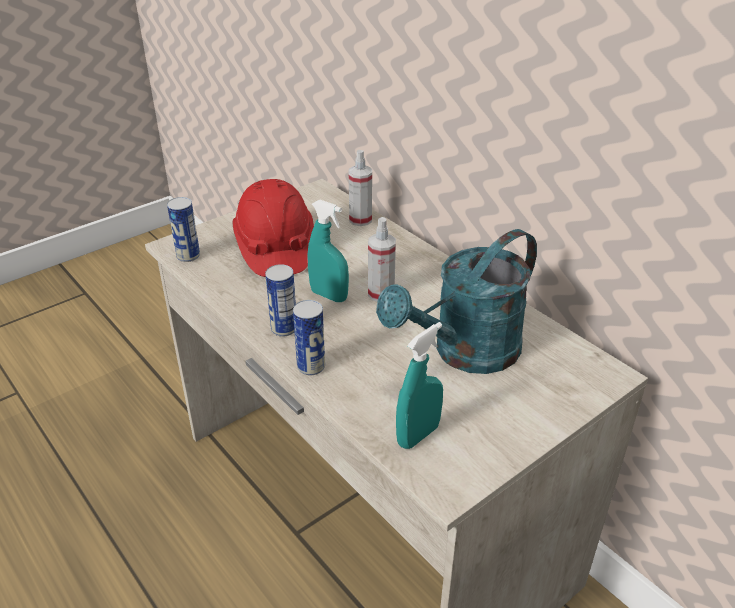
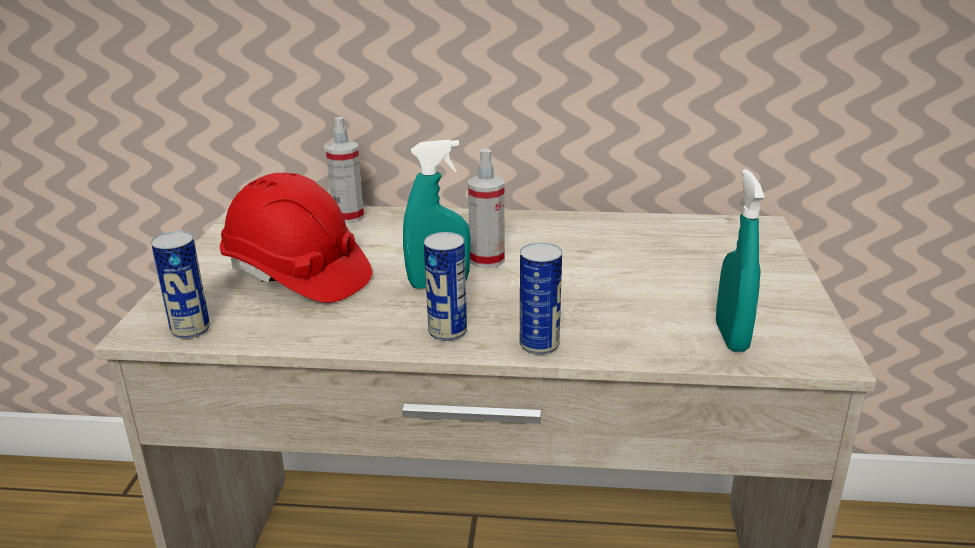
camera: 45 degrees left, 10 degrees down
(465, 353) = (644, 264): turquoise watering can -> none

